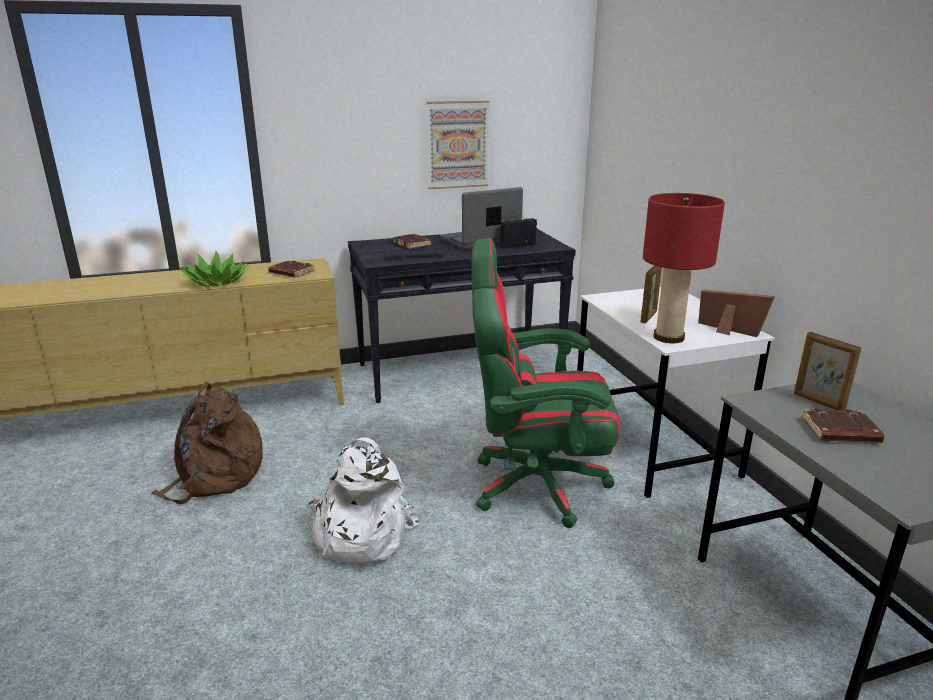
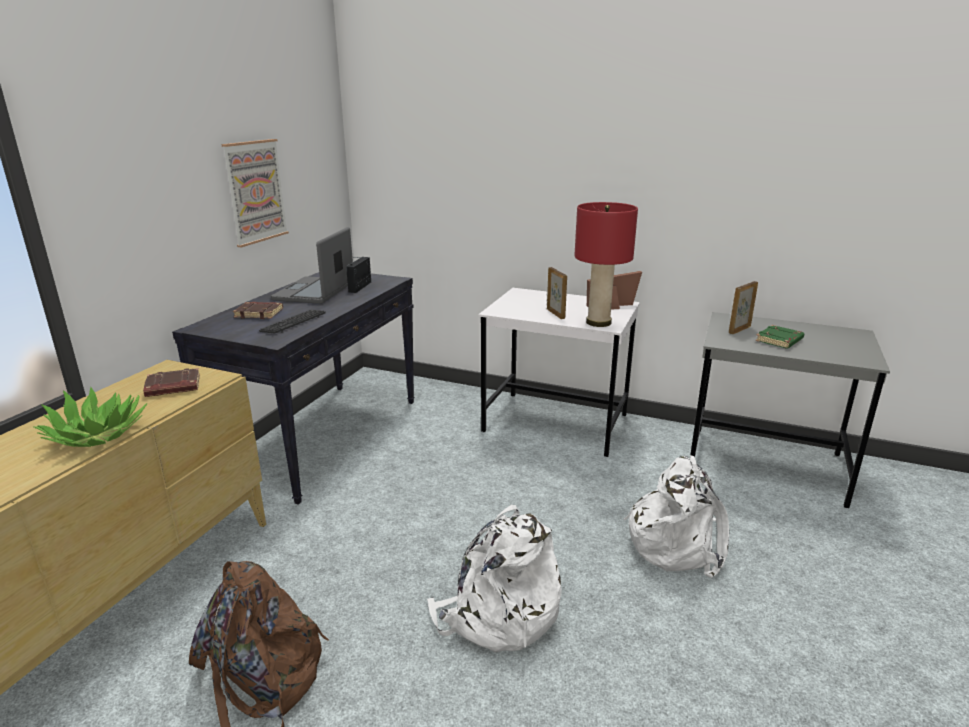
camera: 50 degrees left, 0 degrees up
(539, 484) = (540, 488): green office chair -> none
(569, 593) = (676, 543): none -> white backpack
(818, 402) = (739, 330): picture frame -> picture frame turned 135 degrees clockwise
(840, 432) = (779, 341): brown book -> green book

